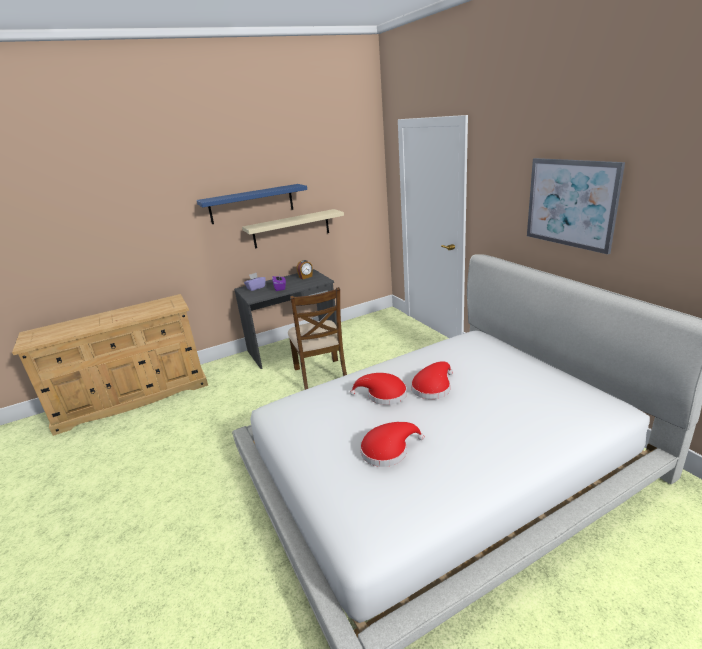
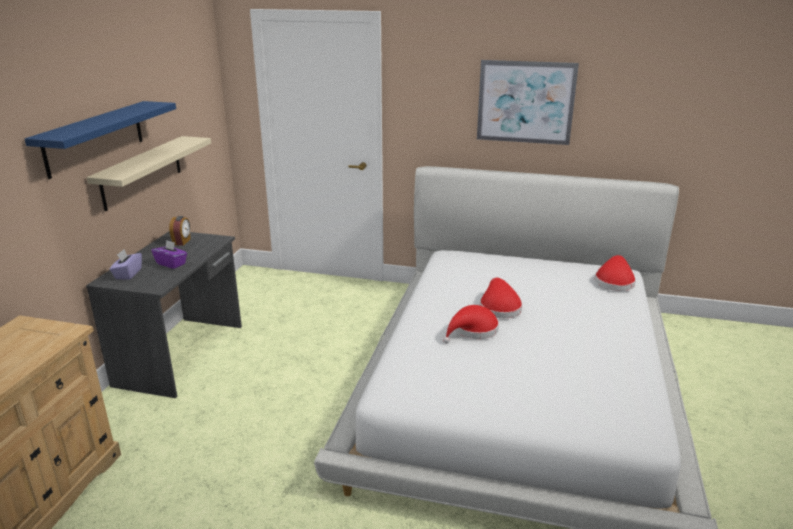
camera: 50 degrees left, 0 degrees up
(321, 376) = (278, 369): brown chair -> none
(388, 450) = (555, 367): red hat -> red hat (614, 281)

